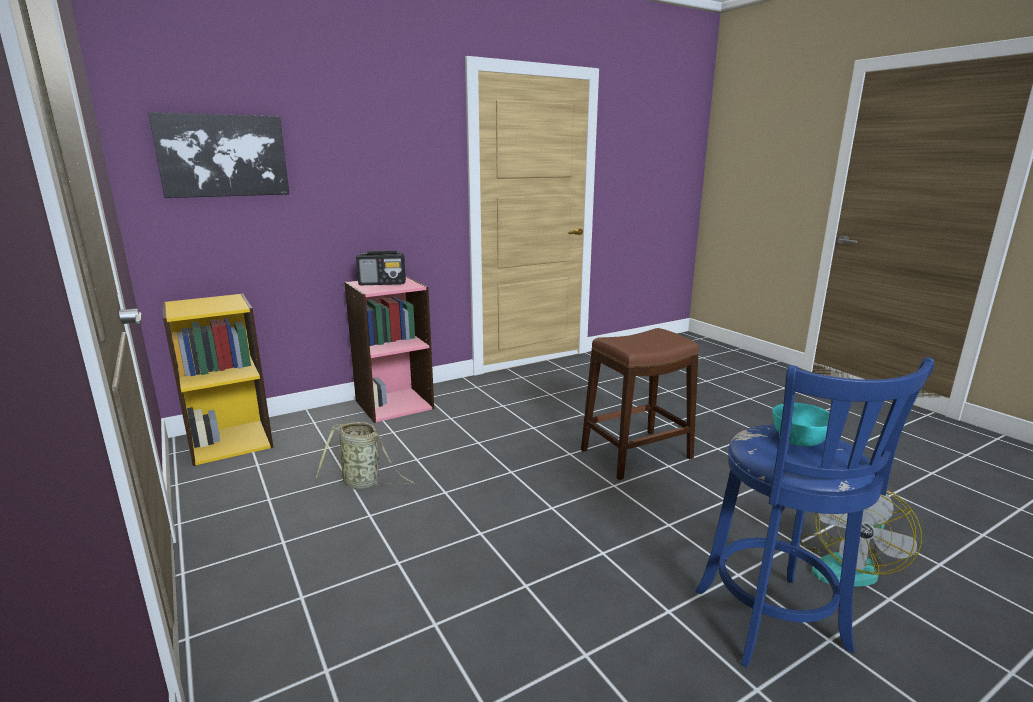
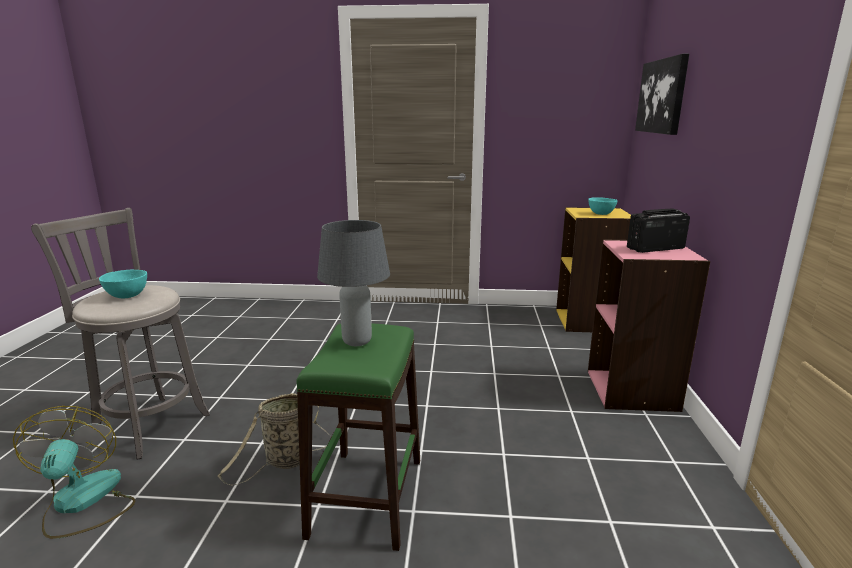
camera: 125 degrees right, 0 degrees up
(218, 303) = (600, 214): none -> turquoise bowl
(364, 483) = (477, 349): basket -> basket (286, 461)
(383, 283) = (654, 248): radio -> radio turned 45 degrees clockwise
(635, 454) = (368, 496): brown stool -> green stool
(643, 341) = (356, 341): none -> grey table lamp
(774, 625) = (148, 424): blue stool -> grey stool

